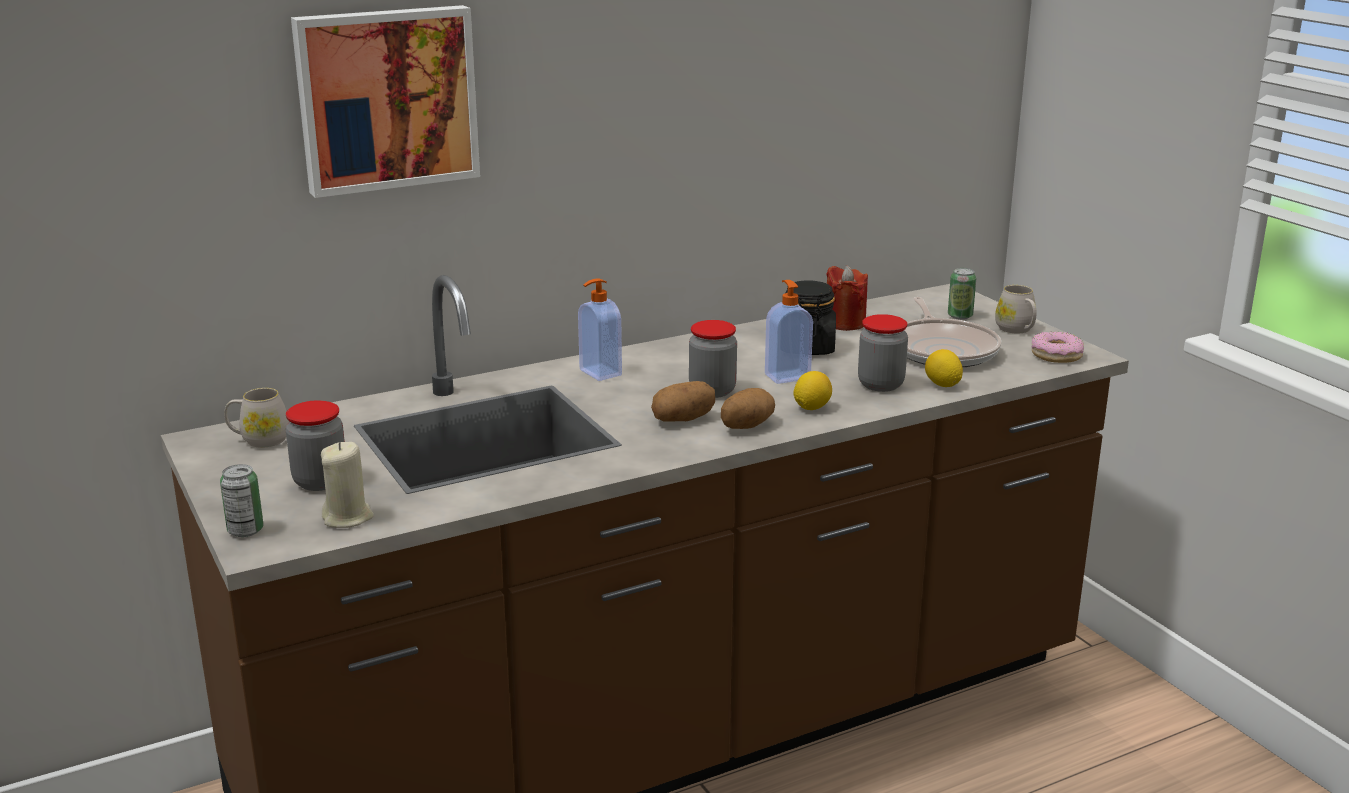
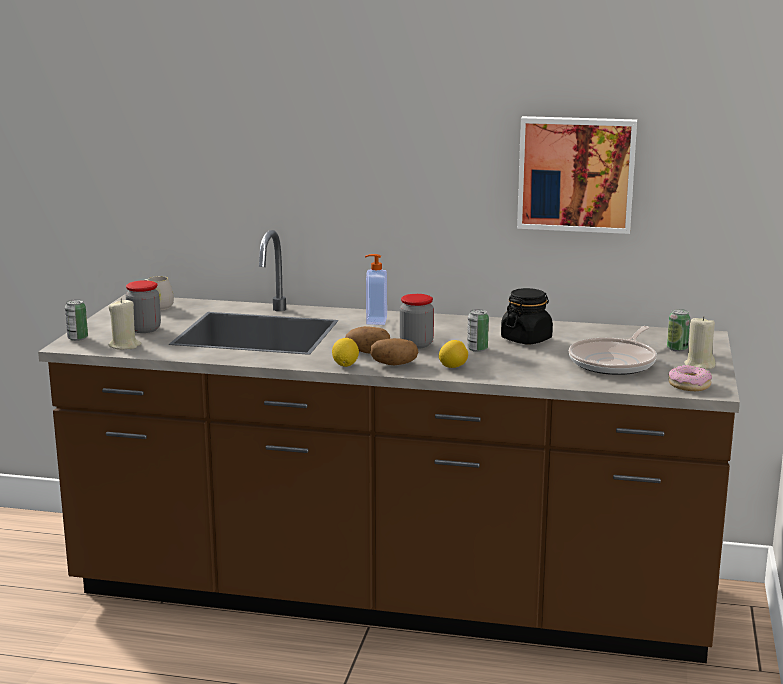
camera: 40 degrees right, 5 degrees down
(386, 98) = (268, 116): picture -> picture (576, 173)
(786, 376) = (477, 349): soap dispenser -> can
(844, 323) = (584, 333): red candle -> none
(880, 384) = (524, 368): jar -> none
(942, 385) = (564, 378): lemon -> lemon (345, 365)
(1017, 330) = (699, 366): white mug -> beige candle

